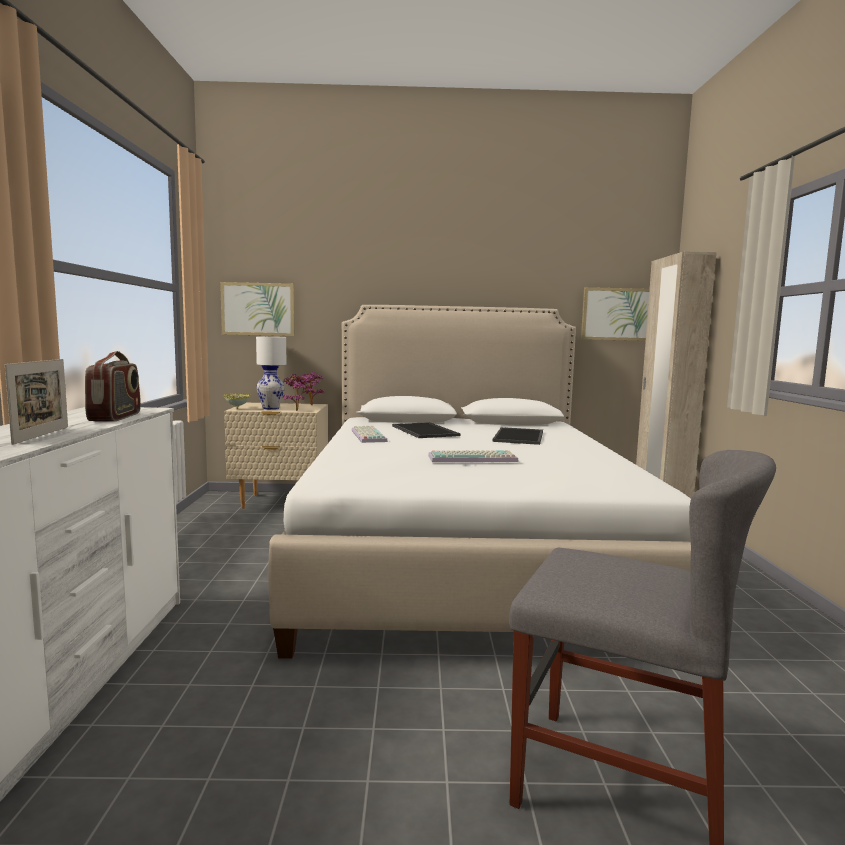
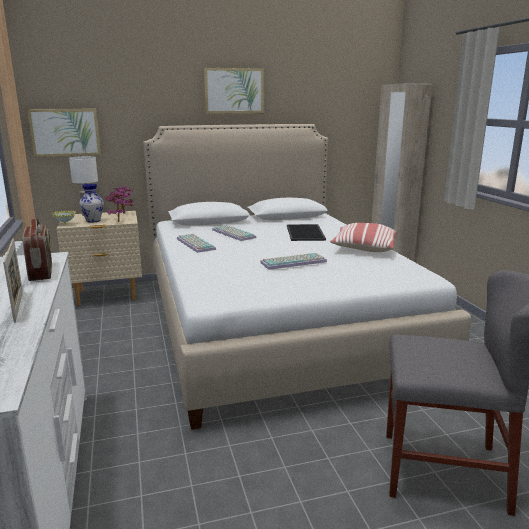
camera: 15 degrees left, 10 degrees up
(423, 431) = (232, 234): tray -> keyboard
(586, 455) = (363, 248): none -> pillow
(617, 314) = (356, 125): picture -> picture (234, 91)

